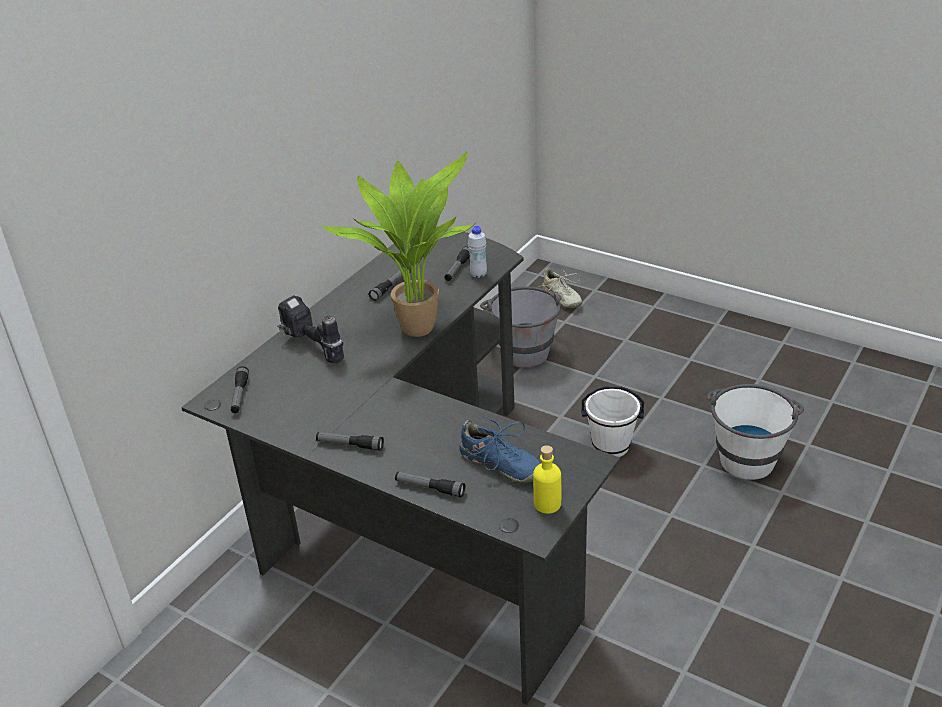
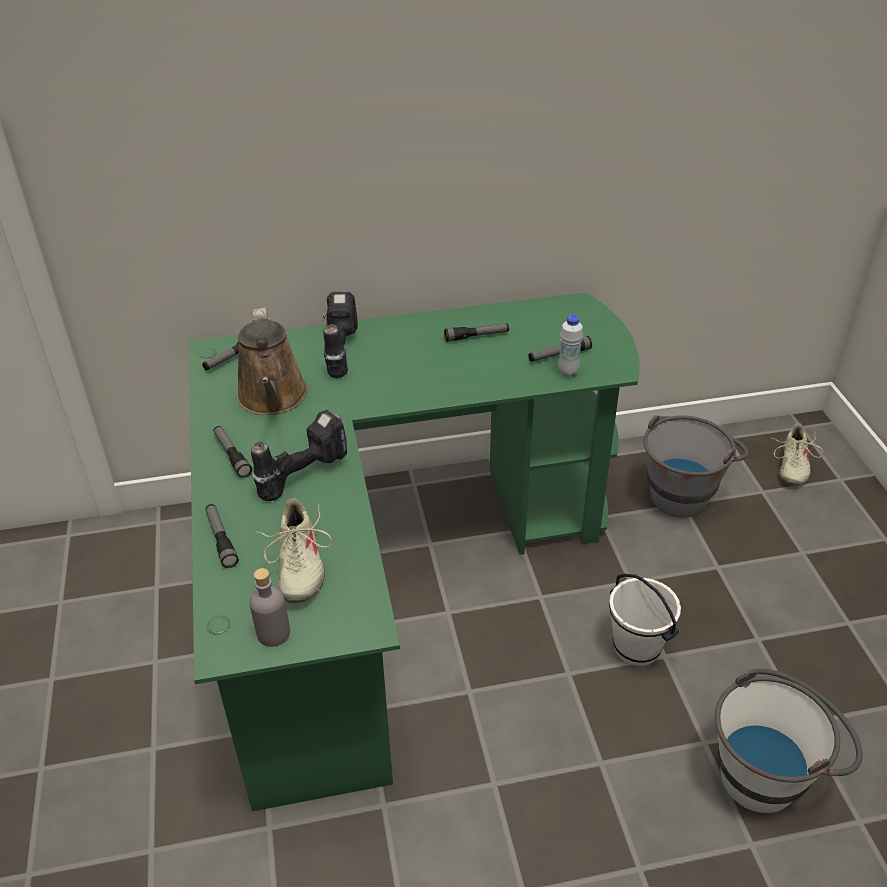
camera: 45 degrees right, 5 degrees up
(316, 399) = (273, 398): none -> brown watering can
(415, 422) = (302, 473): none -> power drill
(415, 518) = (388, 577): black desk -> green desk
(417, 326) = (440, 387): potted plant -> none
(500, 465) = (298, 565): blue shoe -> beige shoe
(547, 504) = (273, 633): yellow bottle -> grey bottle

